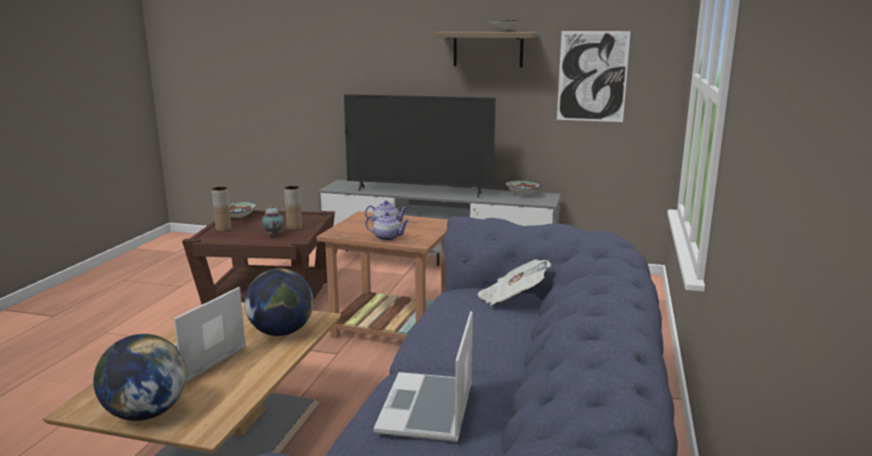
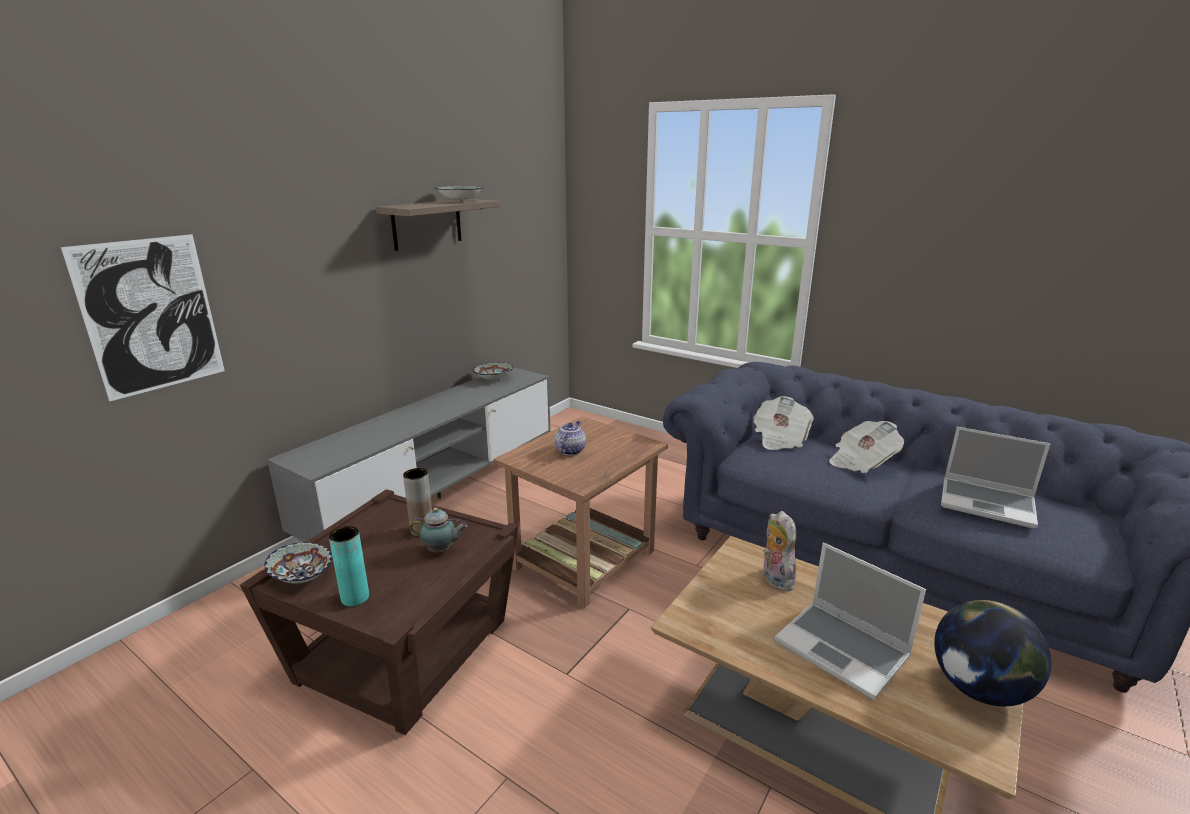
camera: 70 degrees left, 5 degrees up
(223, 229) = (355, 598): brown vase -> turquoise vase
(281, 332) = (774, 578): globe -> plush toy
(388, 237) = (619, 456): teapot -> none
(419, 191) = (415, 419): television -> none
(487, 339) = (861, 462): none -> newspaper
(592, 76) = (514, 240): picture -> picture (151, 316)

